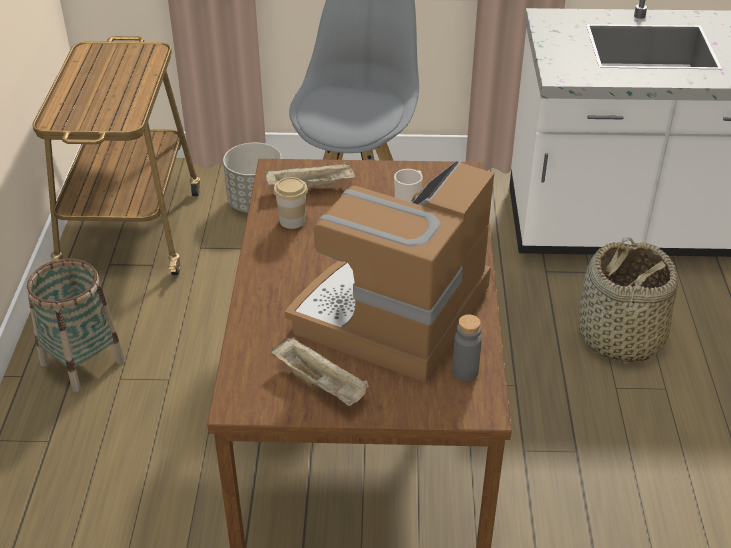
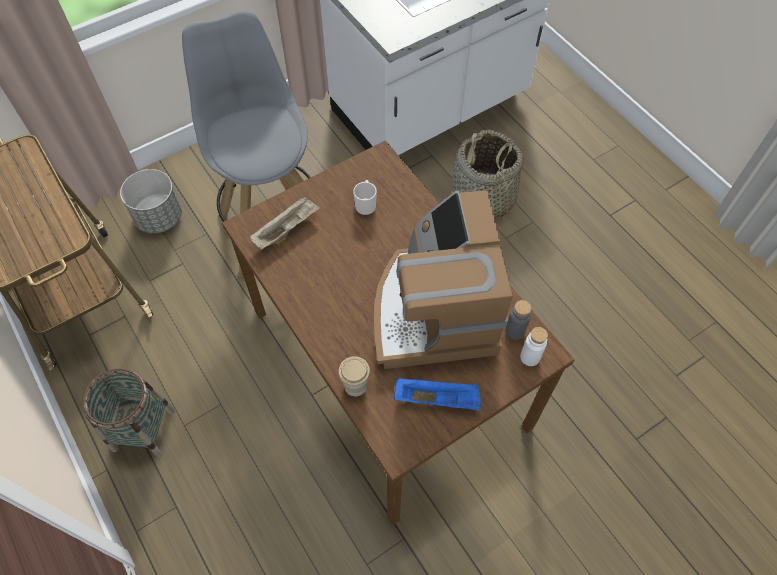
camera: 35 degrees left, 20 degrees up
(292, 221) = (299, 269): cup -> cup (355, 385)
(321, 385) = (438, 399): beige tray -> blue tray
(459, 401) = (530, 357): none -> white bottle

